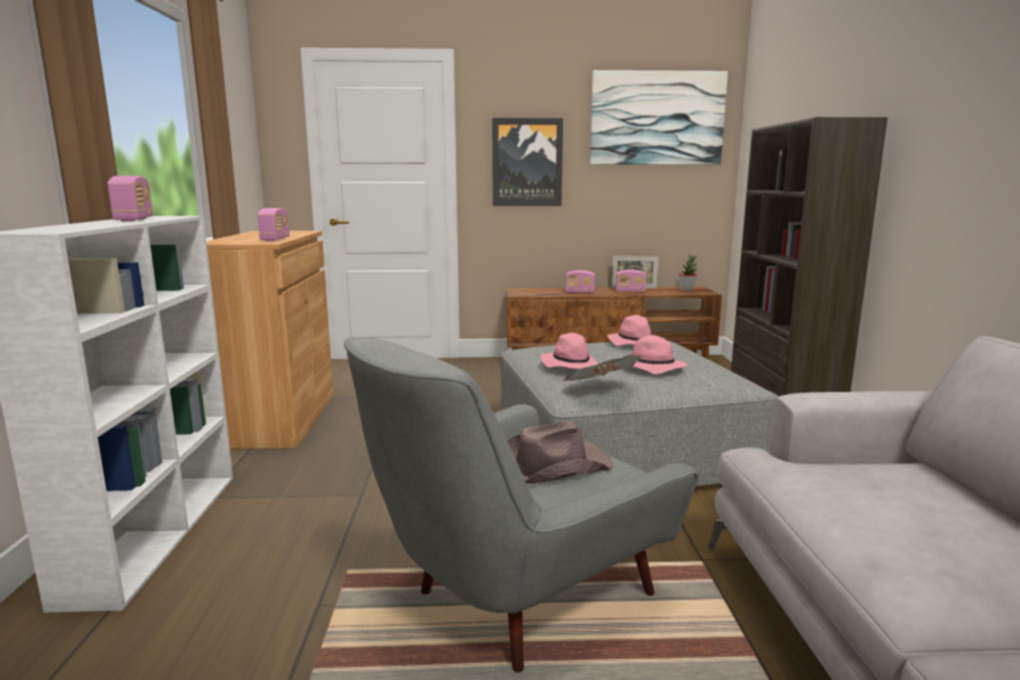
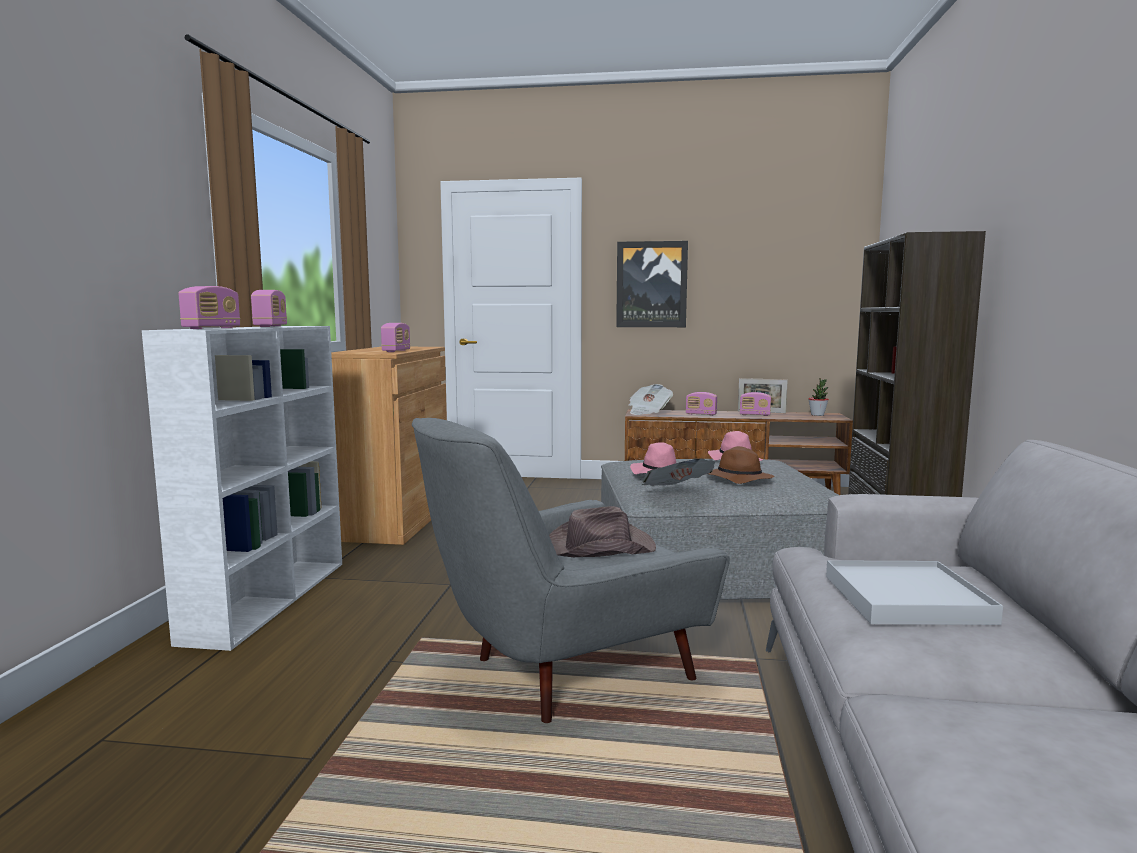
camera: 10 degrees right, 5 degrees down
(64, 228) = (212, 328): none -> radio
(528, 291) = (648, 412): none -> newspaper
(650, 368) = (738, 479): pink hat -> brown hat
(657, 118) = (786, 239): picture -> none
(900, 516) = (906, 598): none -> white tray

